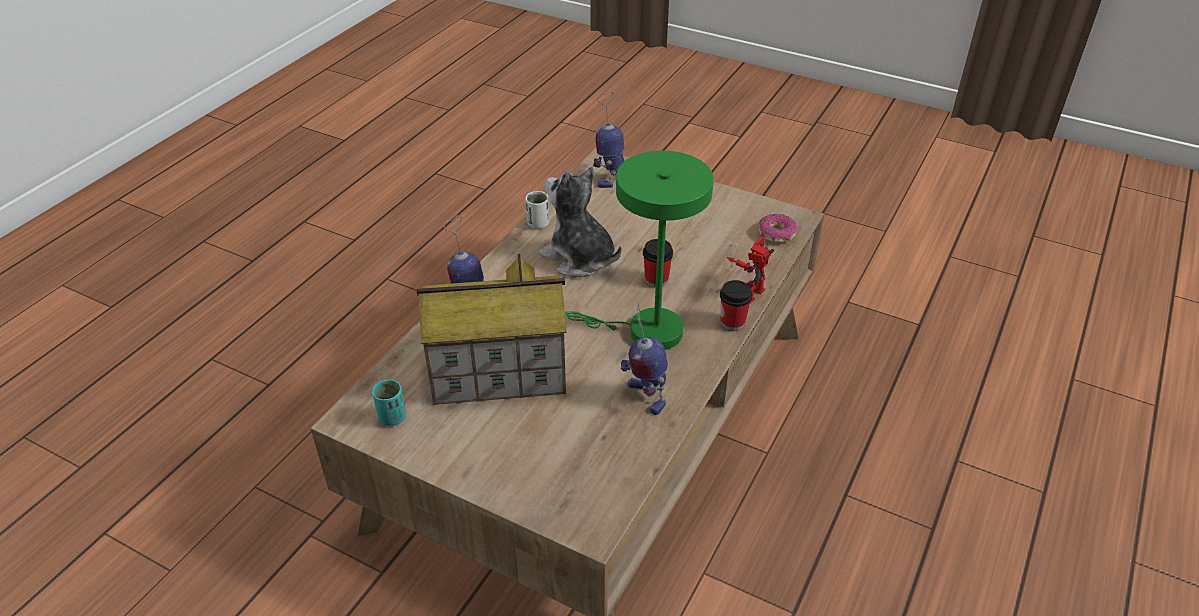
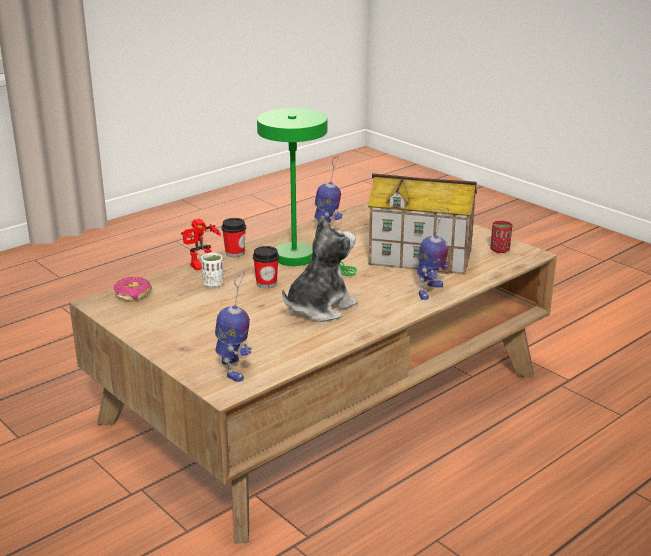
camera: 160 degrees left, 15 degrees down
(392, 417) = (500, 250): turquoise cup -> red cup
(538, 224) = (340, 341): white cup -> white cup (213, 284)
(579, 258) = (319, 308): plush toy -> plush toy turned 105 degrees counterclockwise
(610, 178) = (234, 370): toy robot -> toy robot turned 60 degrees counterclockwise

